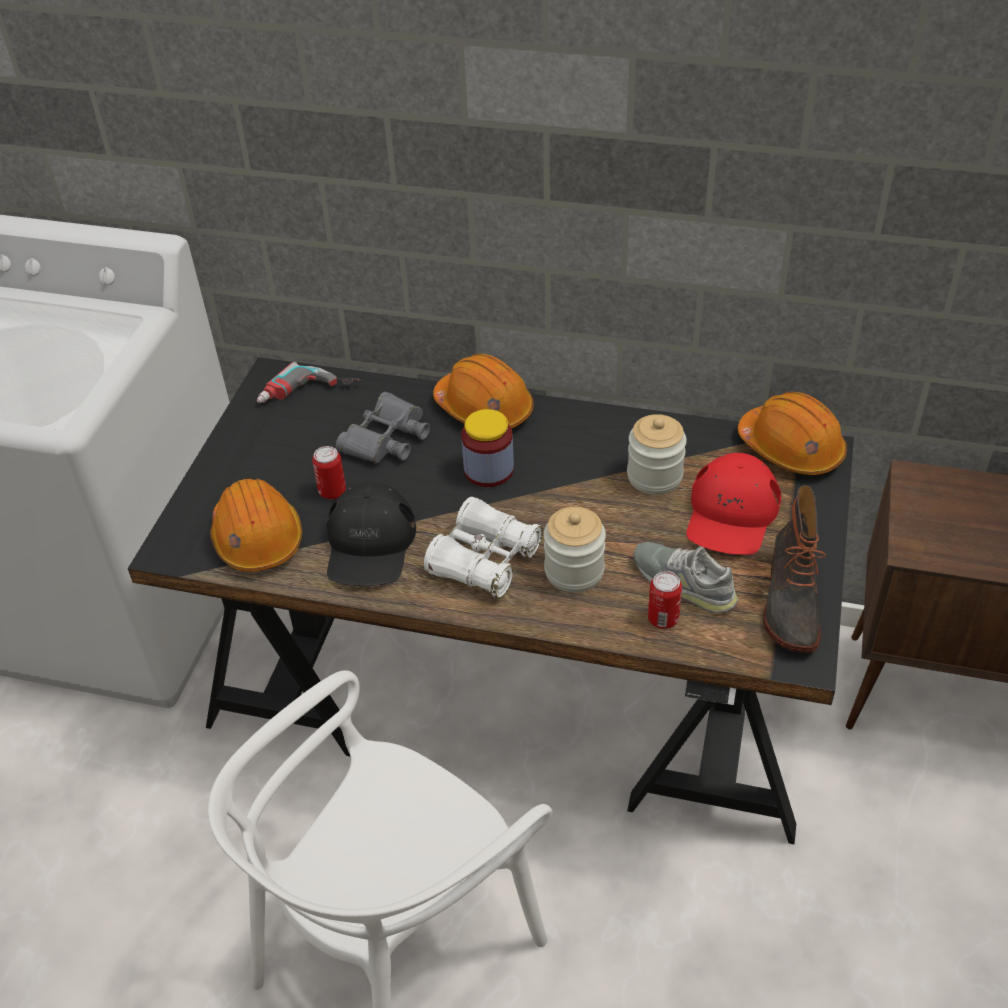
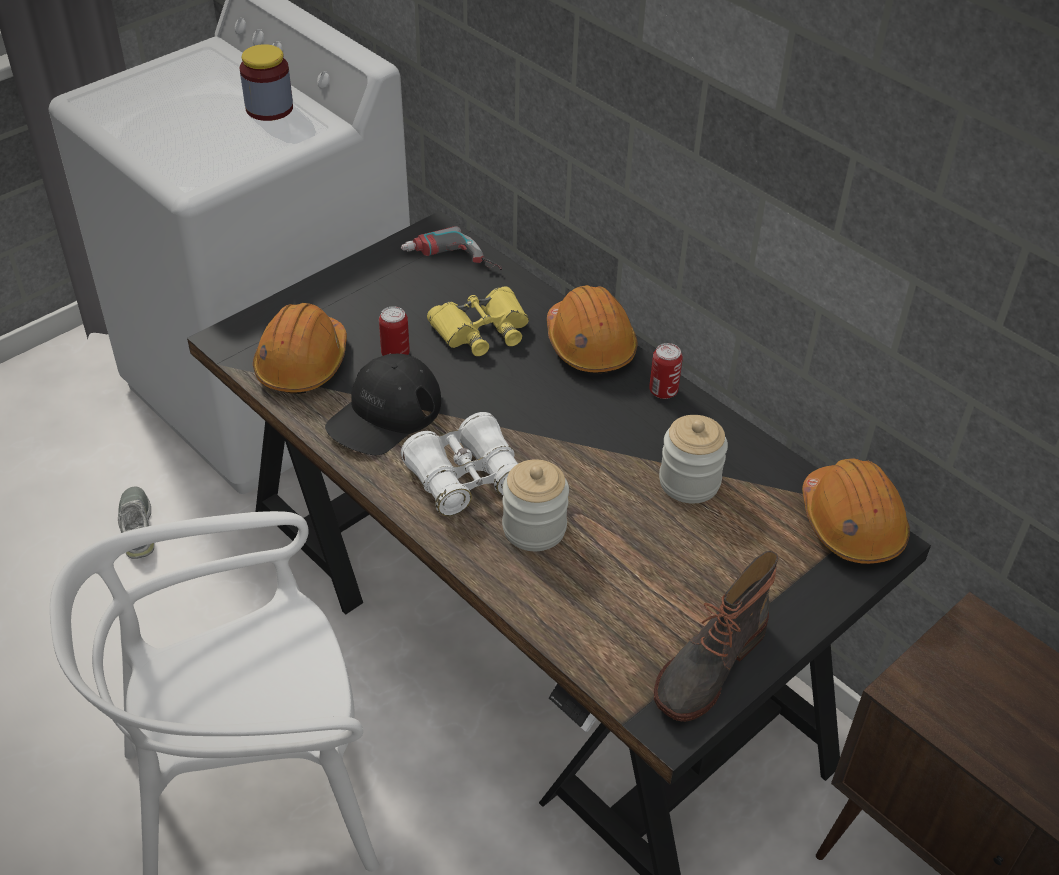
camera: 30 degrees right, 0 degrees up
(386, 437) = (481, 329): grey binoculars -> yellow binoculars
(488, 470) = (542, 401): jar -> jar (269, 108)
(663, 619) = (573, 614): can -> can (663, 391)
(683, 582) = (624, 592): grey shoe -> grey shoe (137, 527)
(731, 514) = (730, 554): red cap -> none

